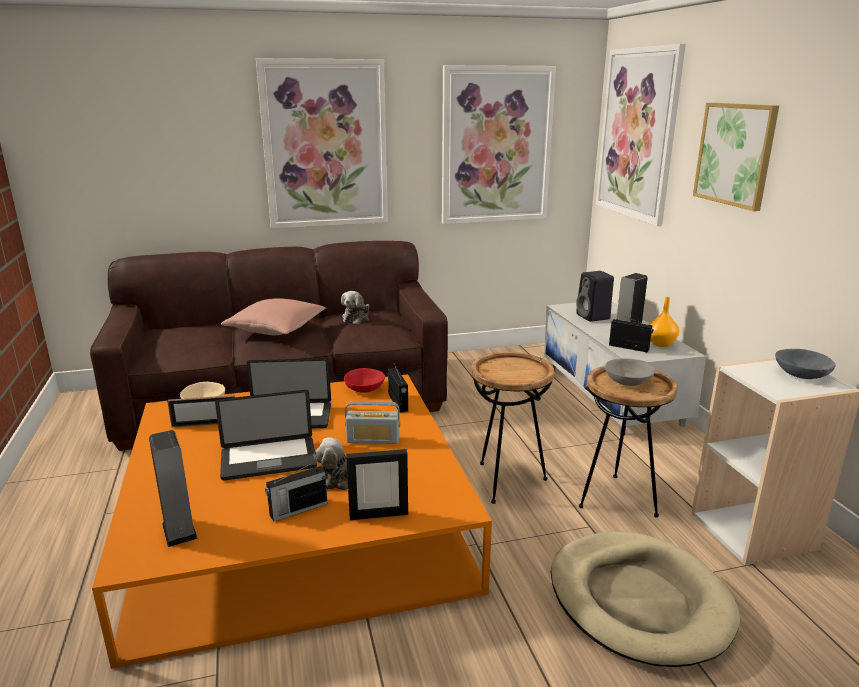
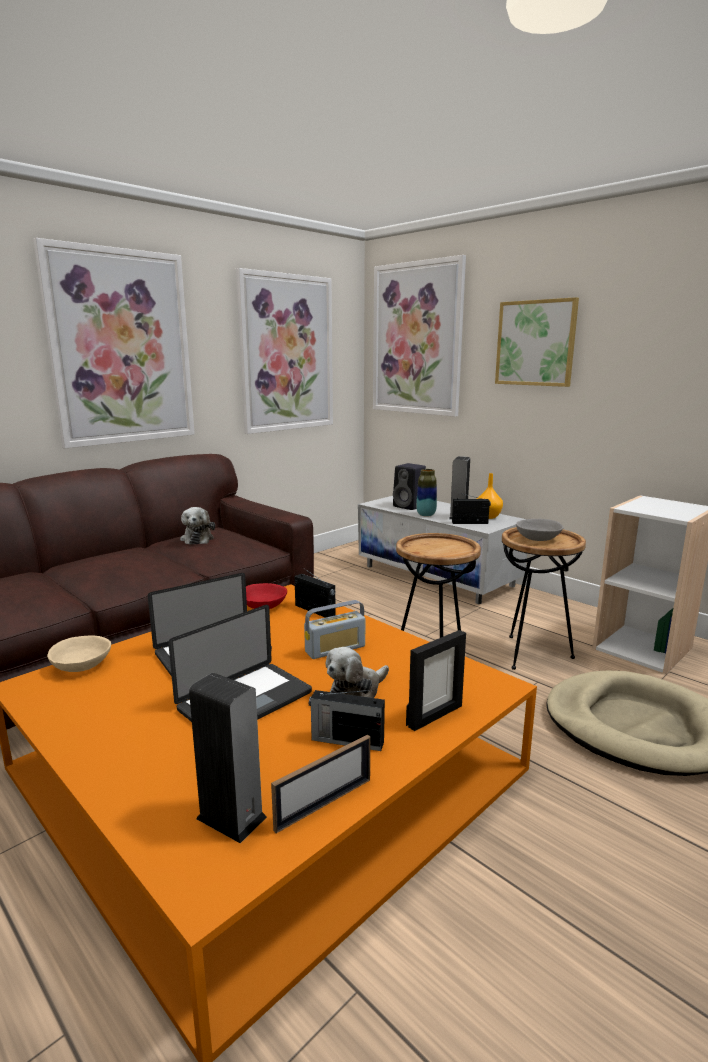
camera: 30 degrees left, 5 degrees down
(205, 424) = (111, 687): picture frame -> picture frame (324, 804)
(276, 329) = (115, 564): pink pillow -> none
(297, 509) = (346, 740): radio -> radio turned 75 degrees clockwise
(596, 329) = (426, 515): none -> vase
(800, 374) = (667, 504): grey bowl -> none

